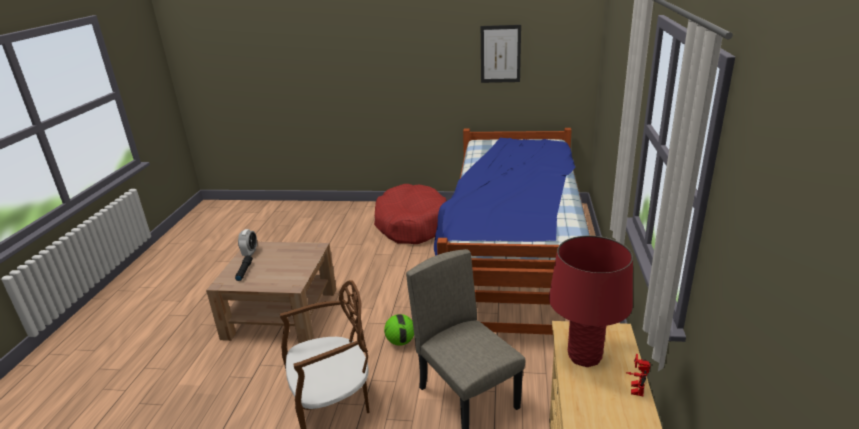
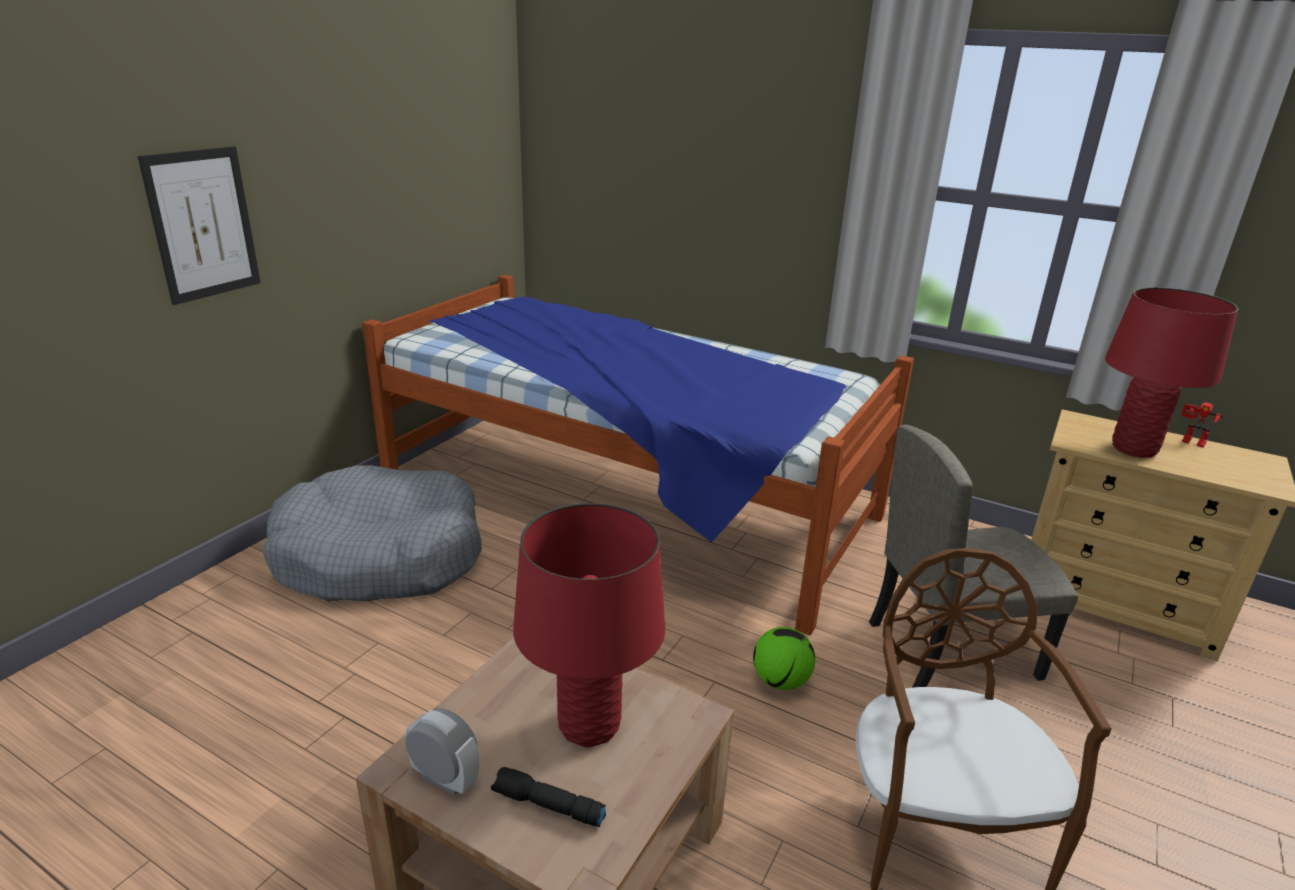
camera: 70 degrees left, 0 degrees up
(280, 268) = (589, 726): none -> red table lamp
(411, 224) = (380, 556): red dog bed -> grey dog bed
(500, 54) = (401, 152): picture -> picture (203, 224)

